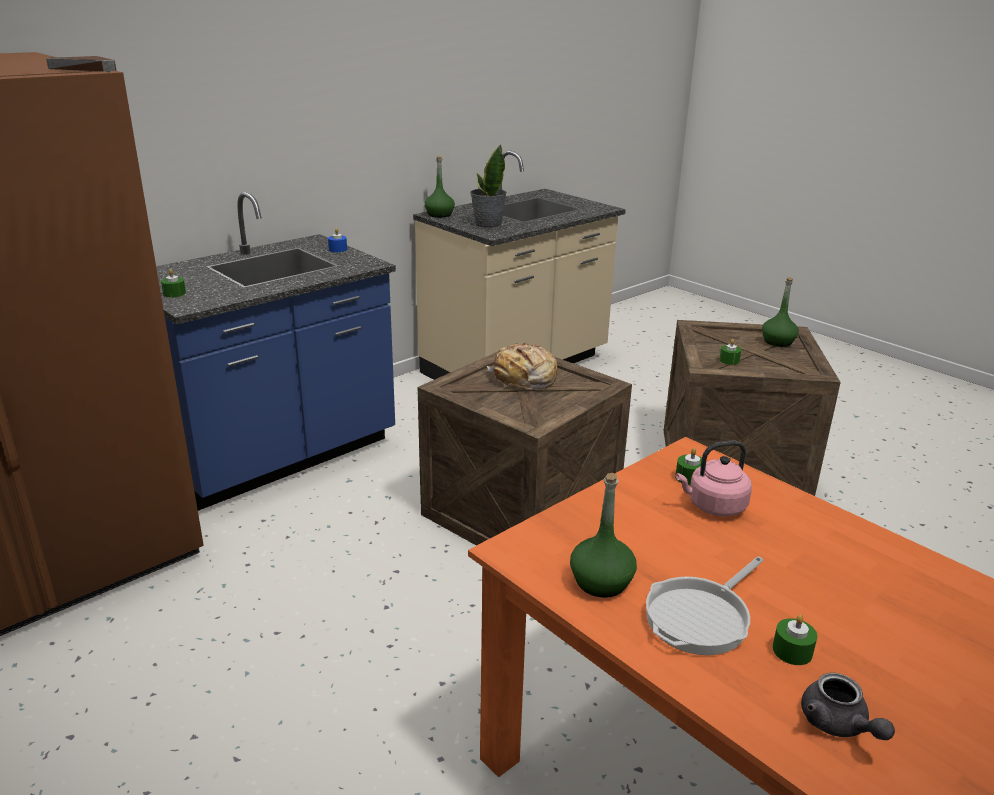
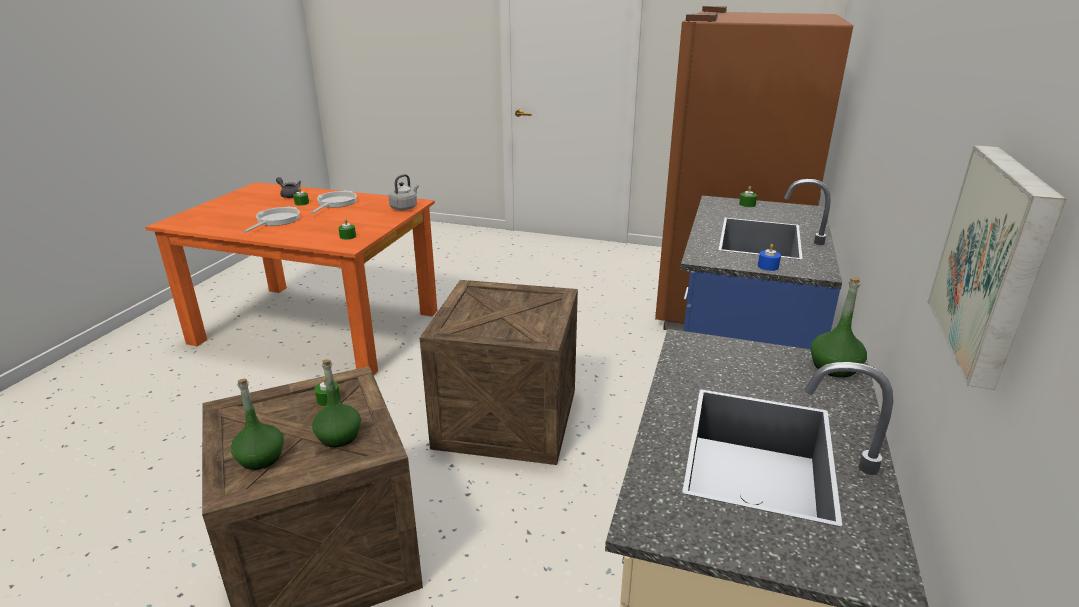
camera: 150 degrees right, 0 degrees up
(487, 224) = (732, 364): potted plant -> none
(504, 85) = (996, 261): none -> picture
(524, 379) = (511, 317): bread -> none
(549, 538) = (405, 207): none -> grey kettle
(601, 582) = (376, 203): green bottle -> green bottle (339, 436)
(713, 506) = (333, 229): pink kettle -> none
(840, 579) = (276, 220): none -> frying pan

